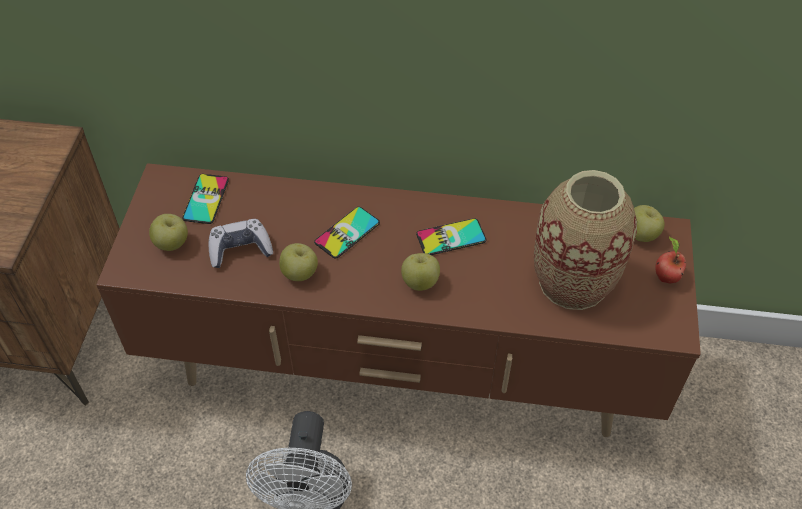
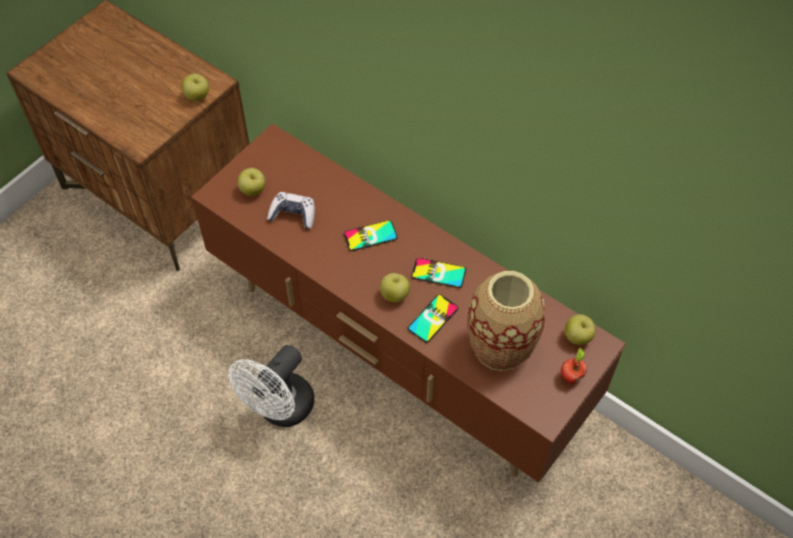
camera: 30 degrees right, 5 degrees up
(206, 199) = (293, 167): phone -> phone (432, 318)
(300, 273) = (320, 250): apple -> apple (197, 96)

